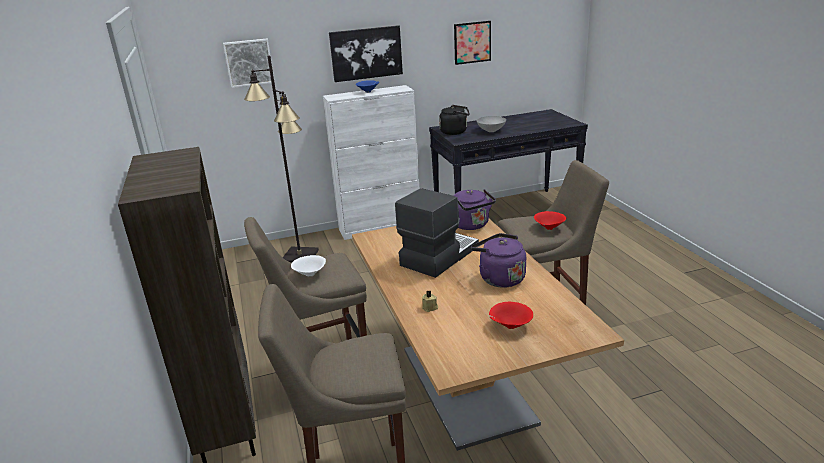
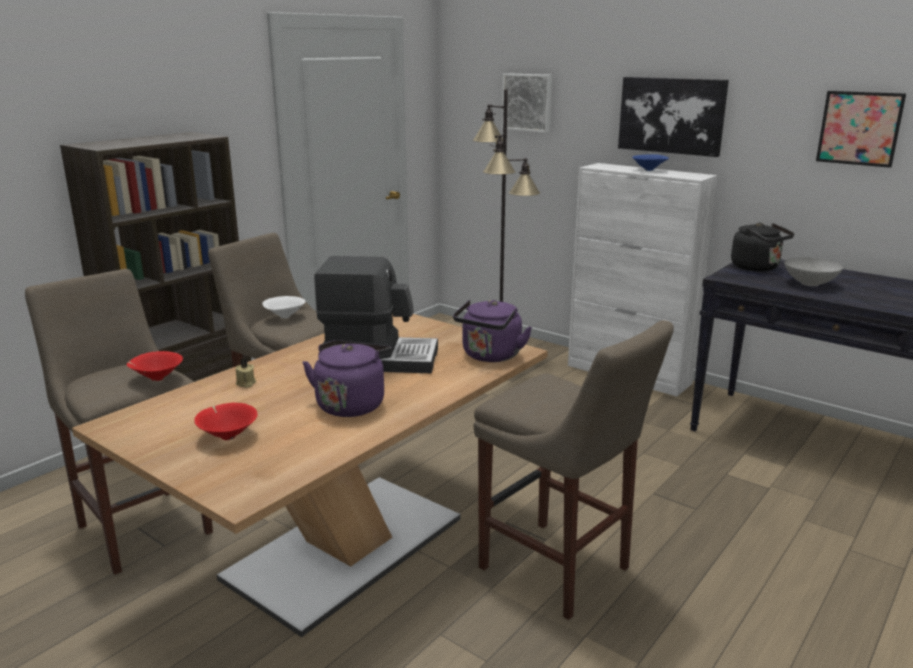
camera: 55 degrees right, 5 degrees down
(548, 228) = (552, 407): red bowl -> red bowl (156, 378)

